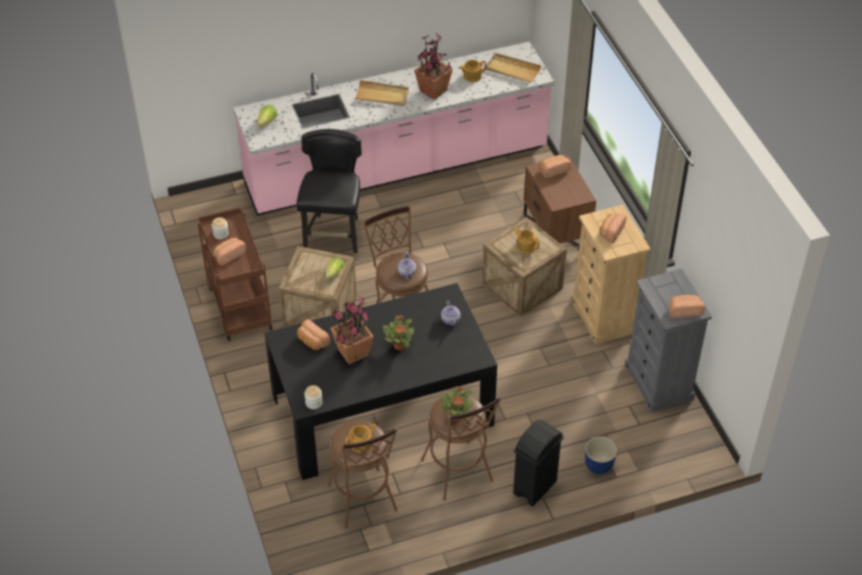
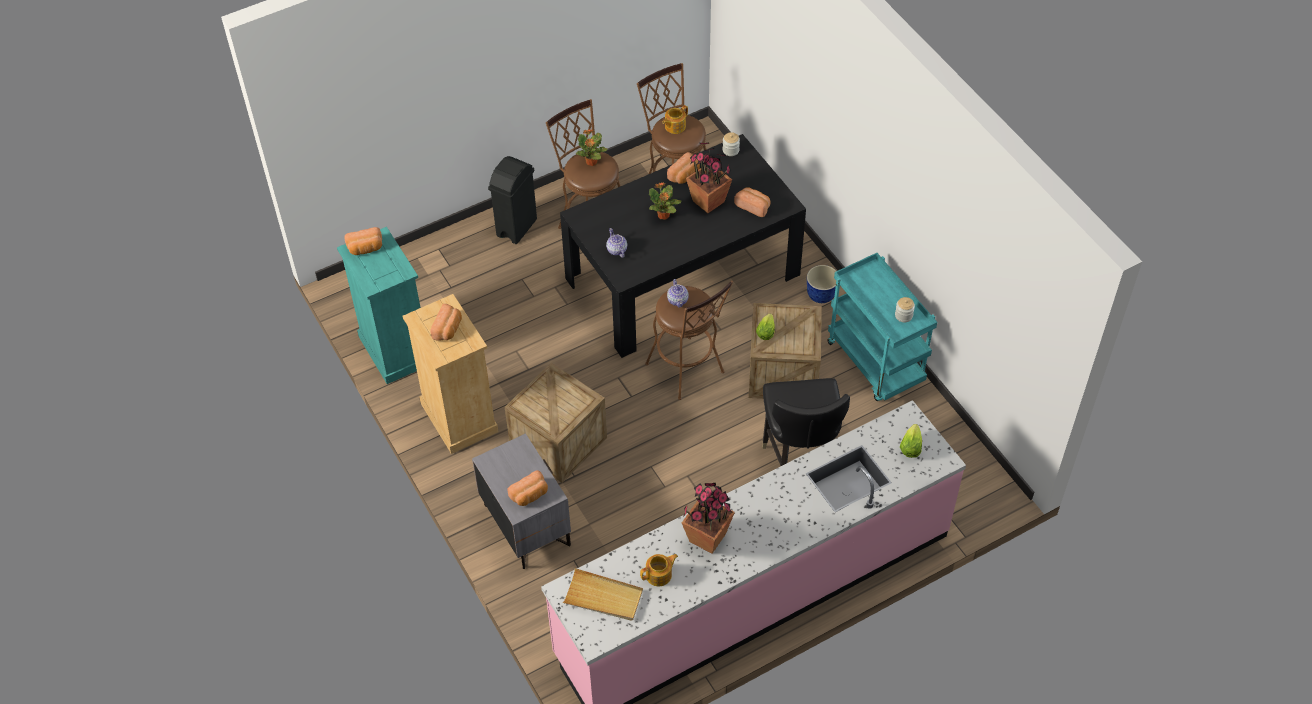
camera: 170 degrees right, 5 degrees up
(229, 255) = (882, 291): bread -> bread (684, 175)
(238, 307) = (876, 363): brown cart -> turquoise cart
(382, 95) = (775, 518): beige tray -> none
(525, 246) = (553, 402): teapot -> none
(556, 232) = (525, 525): brown nightstand -> grey nightstand
(598, 465) = (456, 256): planter -> planter (821, 296)
(659, 382) = (395, 350): grey dresser -> turquoise dresser

